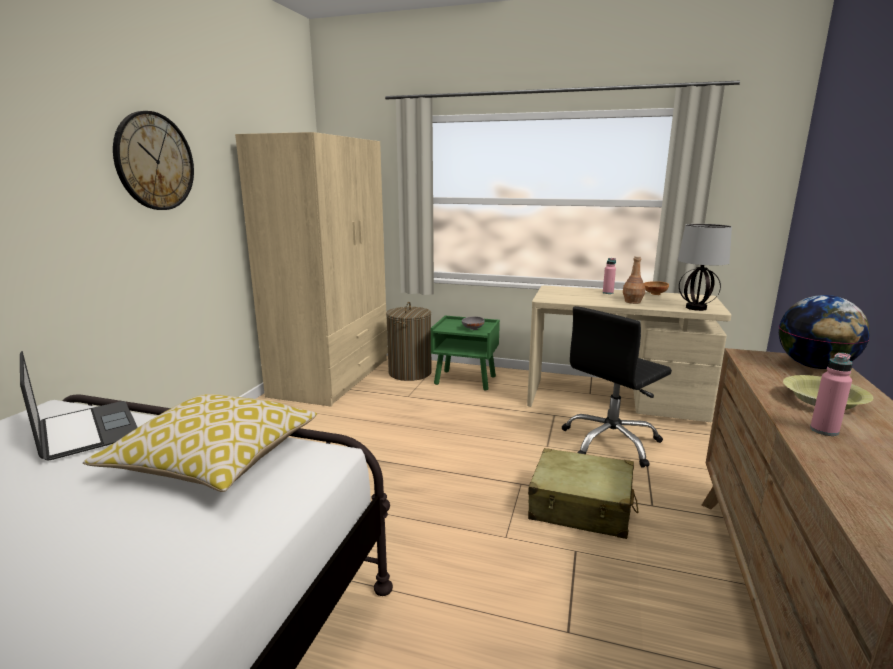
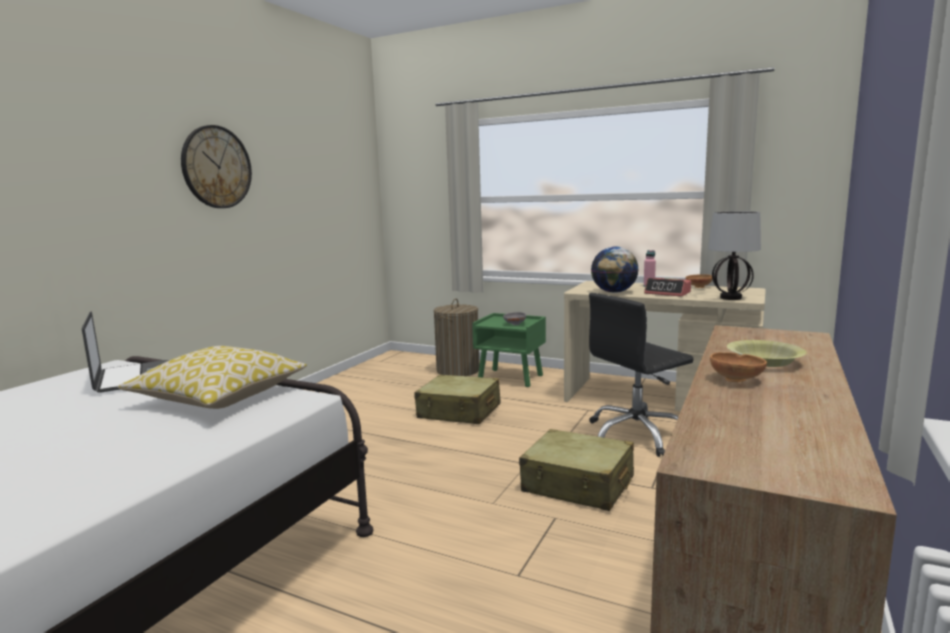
camera: 10 degrees right, 5 degrees down
(333, 377) = (382, 372): beige wardrobe -> none
(429, 423) = (459, 412): none -> beige suitcase
(632, 302) = (667, 293): brown bottle -> alarm clock
(814, 366) = (791, 338): globe -> globe (613, 292)
(824, 430) = (737, 380): pink bottle -> brown bowl

